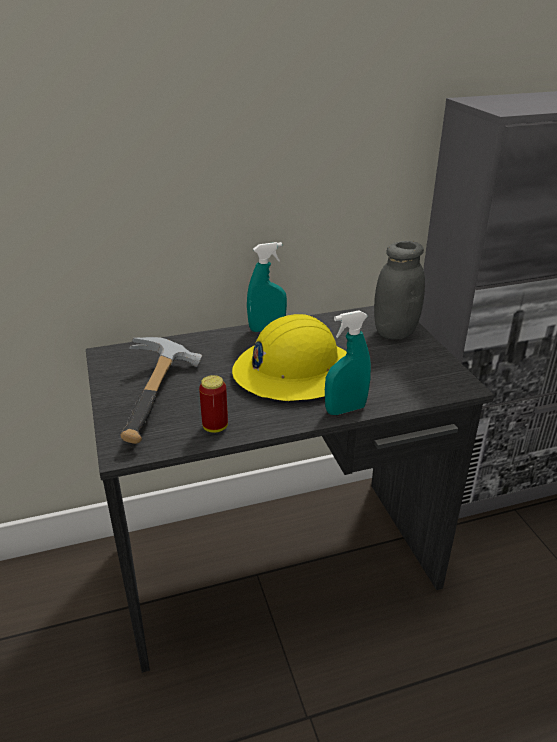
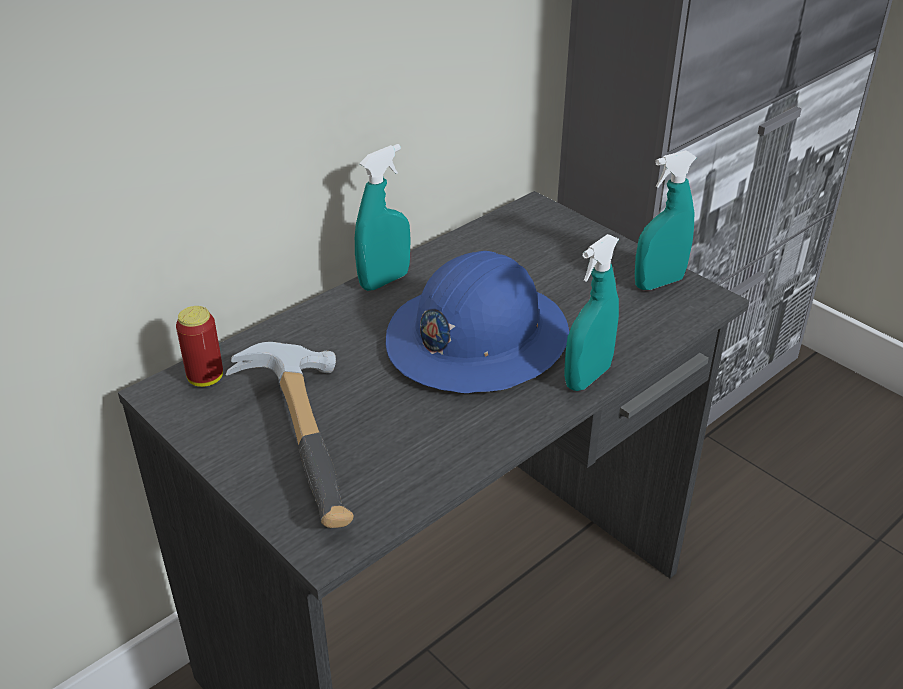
camera: 25 degrees left, 5 degrees up
(215, 427) = (432, 460): can -> can (205, 378)
(294, 371) = (476, 339): yellow hard hat -> blue hard hat
(395, 332) = (566, 240): grey jar -> none
(437, 369) = (658, 283): none -> turquoise spray bottle

